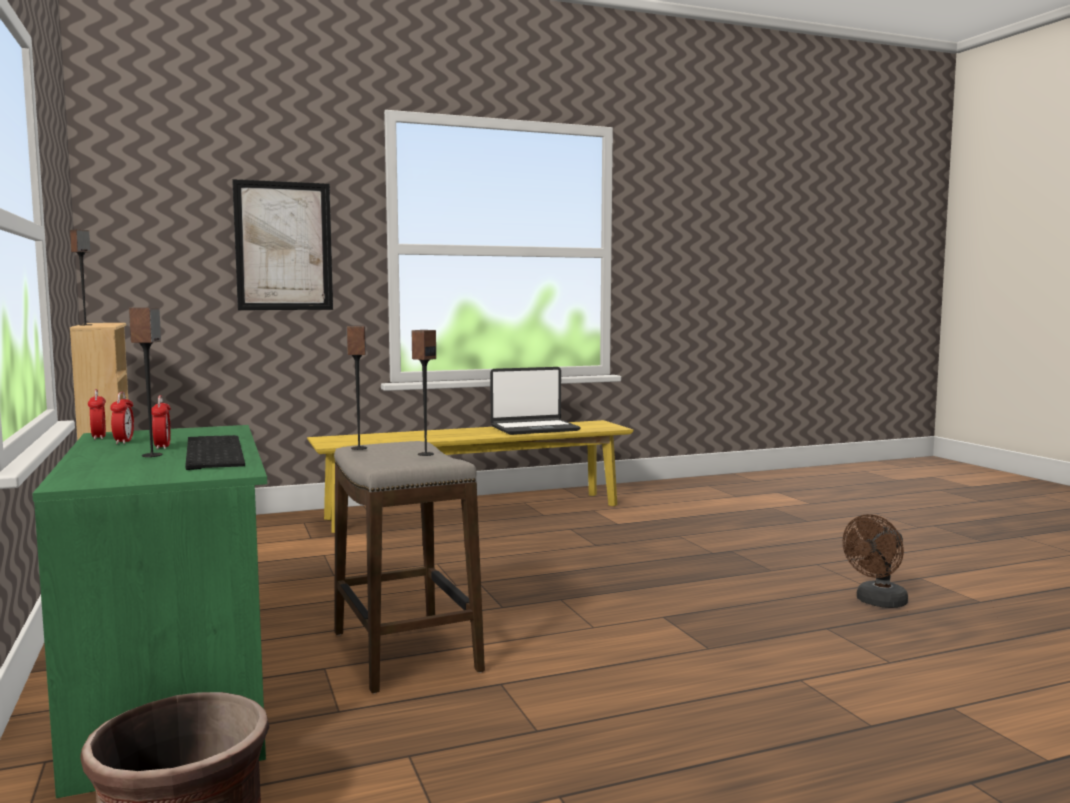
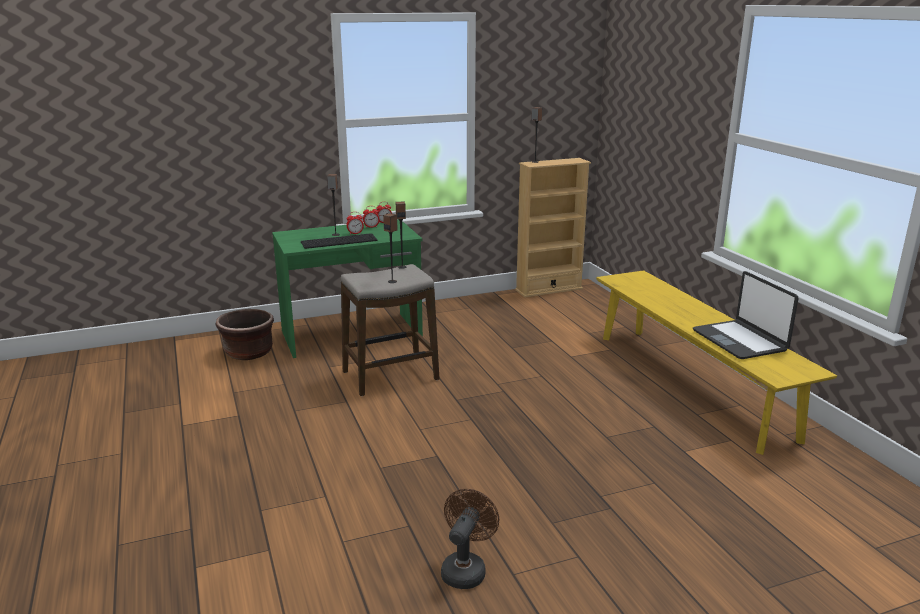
camera: 90 degrees right, 15 degrees up
(283, 246) = (674, 123): picture -> none
(877, 602) = (465, 569): brown fan -> brown fan turned 60 degrees clockwise

